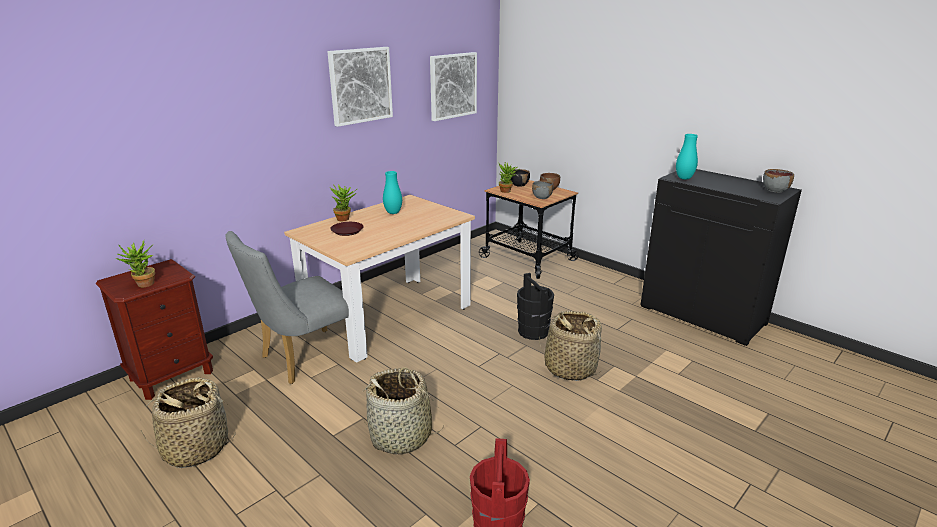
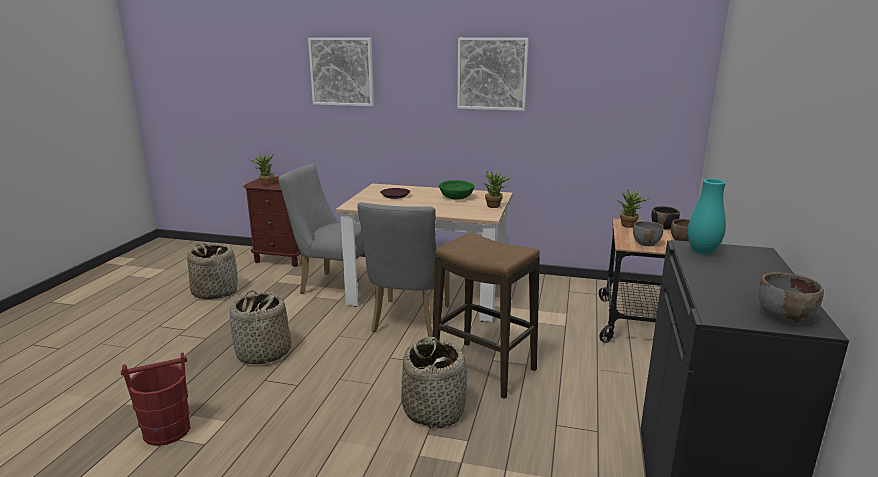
camera: 60 degrees right, 5 degrees down
(345, 219) = (420, 189): potted plant -> potted plant (495, 206)
(393, 213) = (456, 197): turquoise vase -> green bowl
(427, 340) = (408, 322): none -> grey chair
(452, 86) = (624, 90): picture -> picture (342, 71)
(533, 331) = (484, 369): black bucket -> stool

